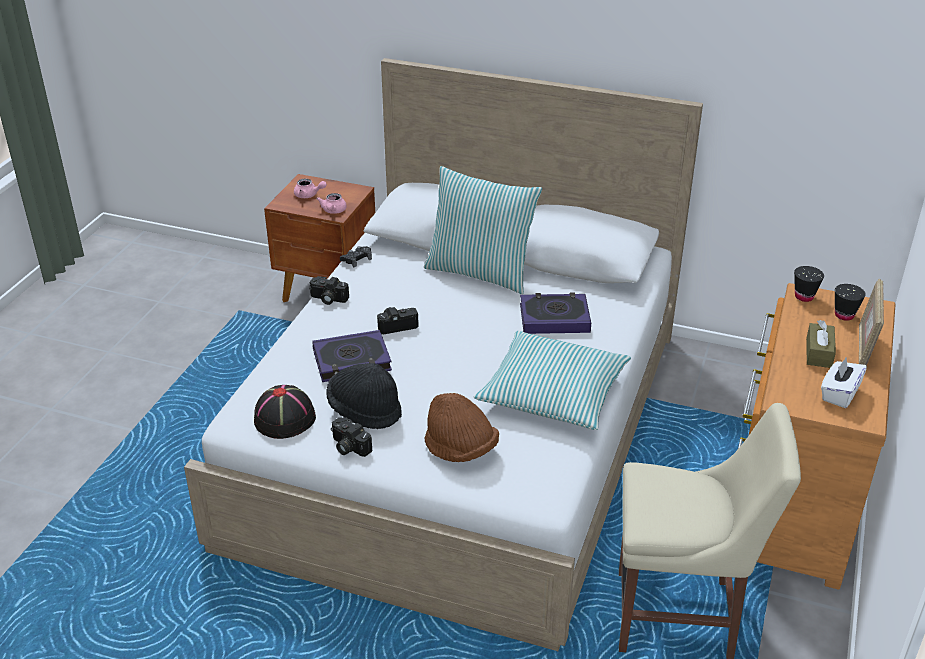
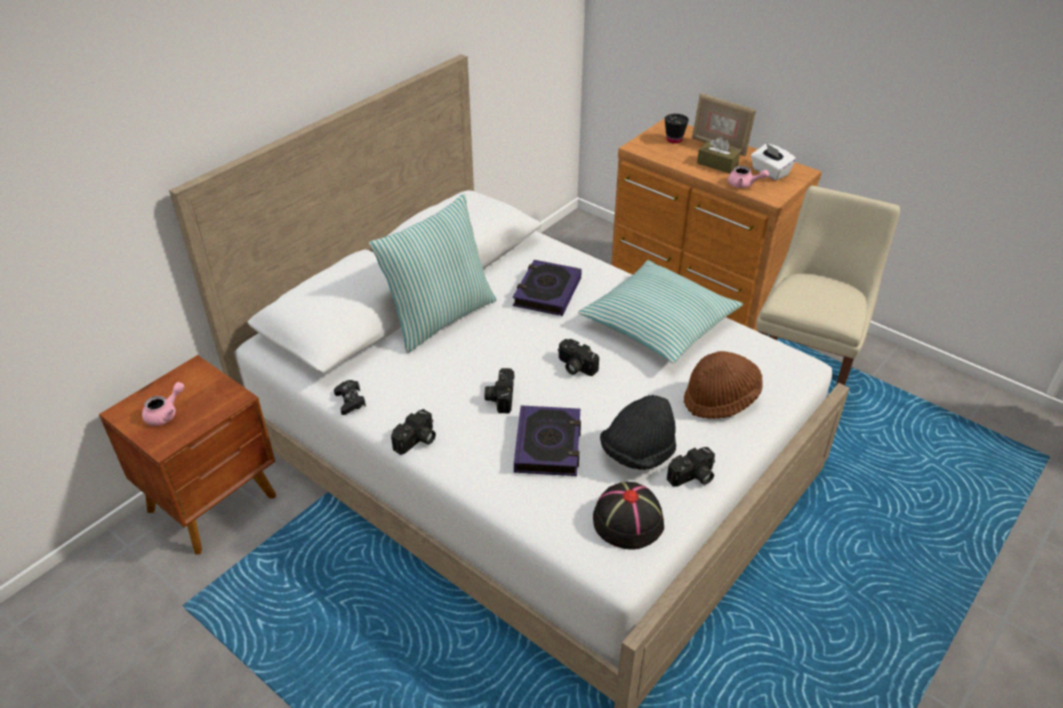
camera: 70 degrees left, 5 degrees up
(333, 211) = (224, 400): pink teapot -> pink teapot (744, 184)
(457, 355) = (574, 366): none -> camera
(804, 297) = (641, 147): black cup -> none

